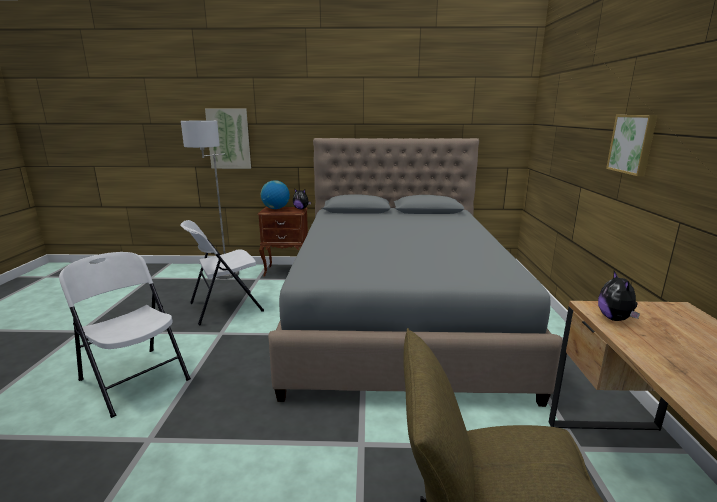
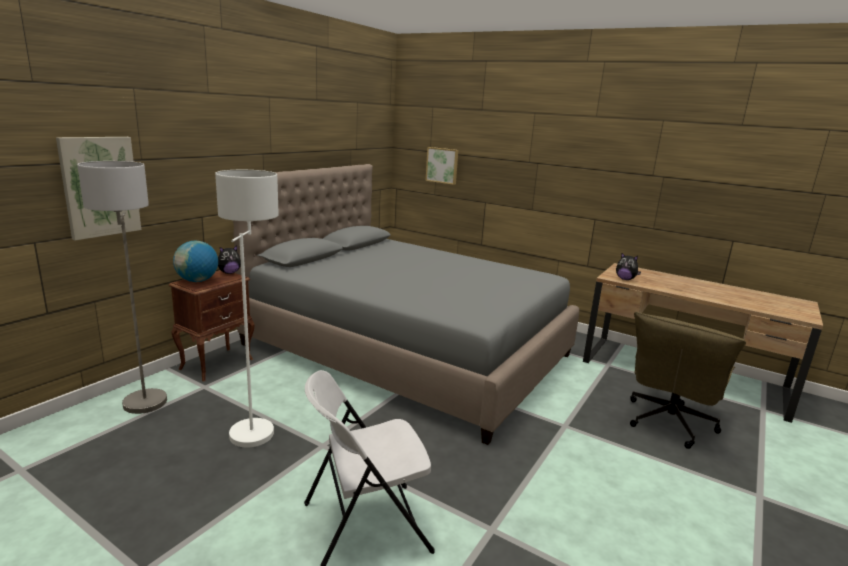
camera: 60 degrees left, 0 degrees up
(226, 307) = (256, 427): white chair -> white floor lamp
(633, 144) = (545, 172): picture -> picture (442, 165)

